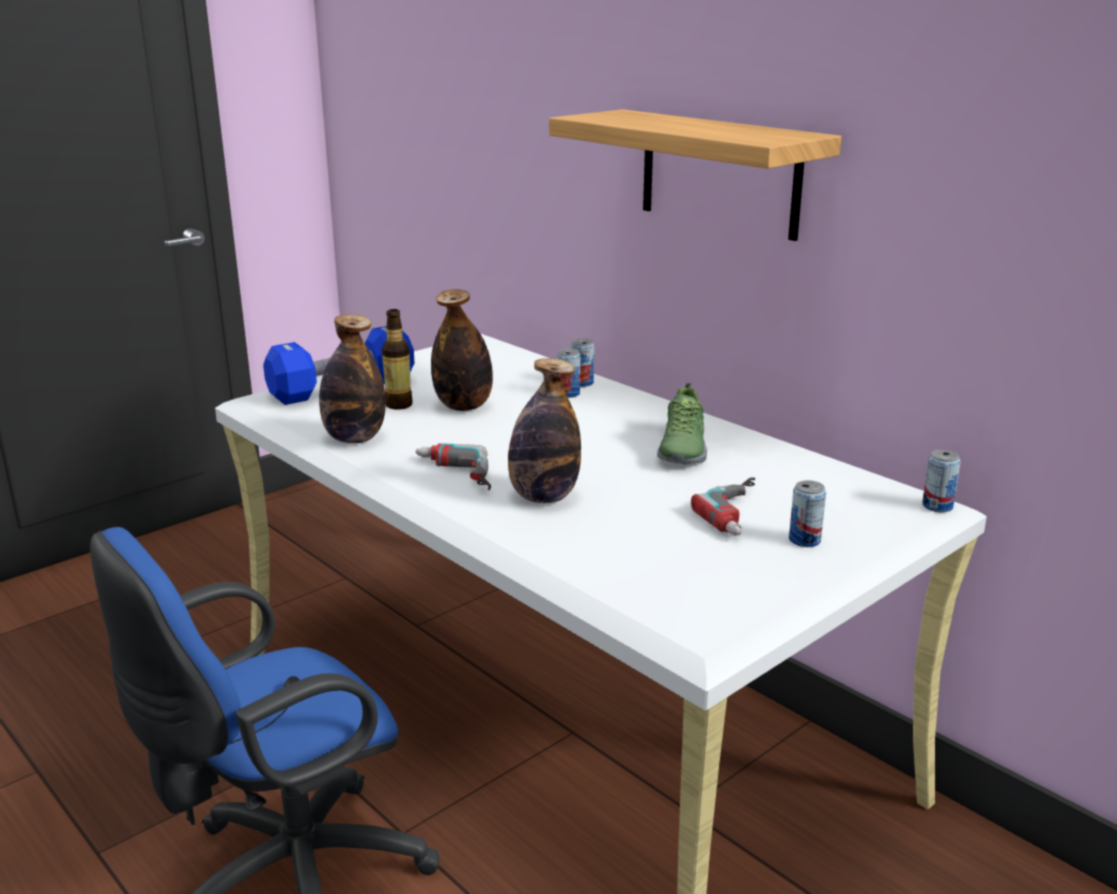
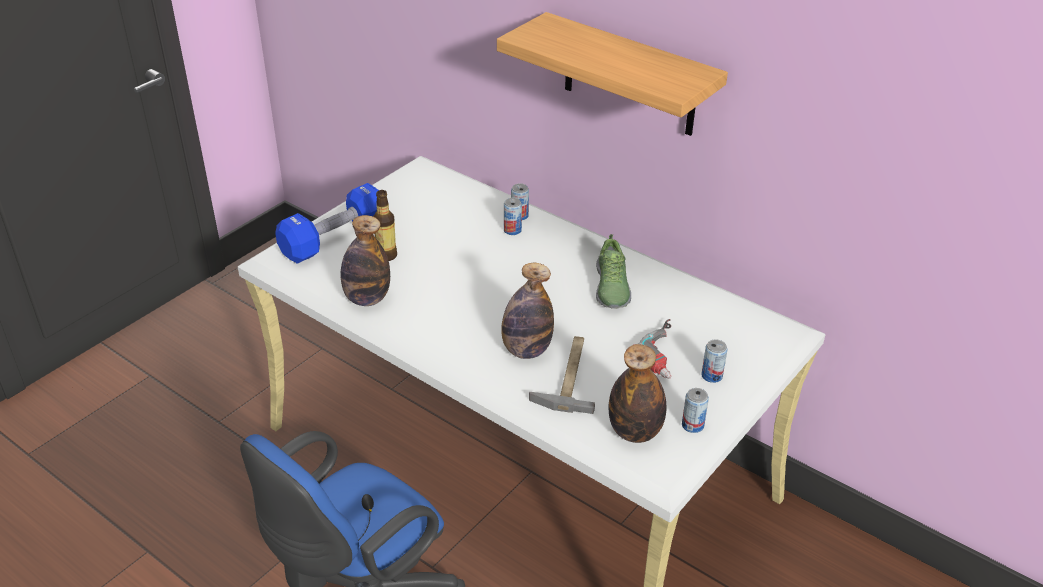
camera: 10 degrees left, 15 degrees up
(452, 476) = (454, 334): power drill -> none
(464, 406) = (437, 253): bottle -> bottle (635, 432)
(593, 524) = (568, 375): none -> hammer
(937, 506) = (794, 332): can -> can (692, 425)

